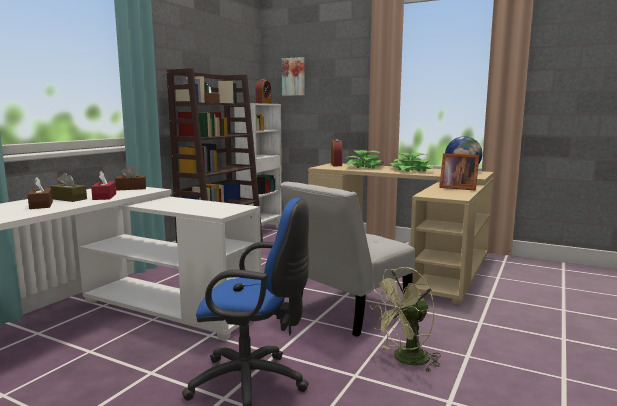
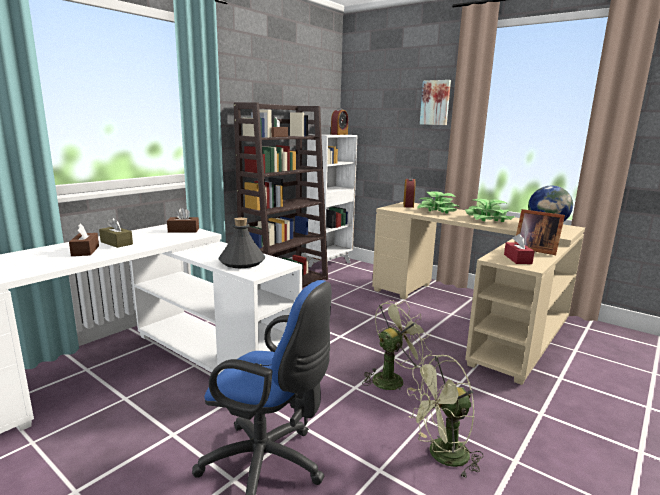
camera: 10 degrees right, 5 degrees up
(104, 197) = (151, 242): red tissue box -> red tissue box (517, 259)
(202, 208) = (242, 262): none -> grey bottle
(294, 76) = (372, 106): picture -> picture (435, 102)
(347, 311) = (392, 378): white chair -> green fan

